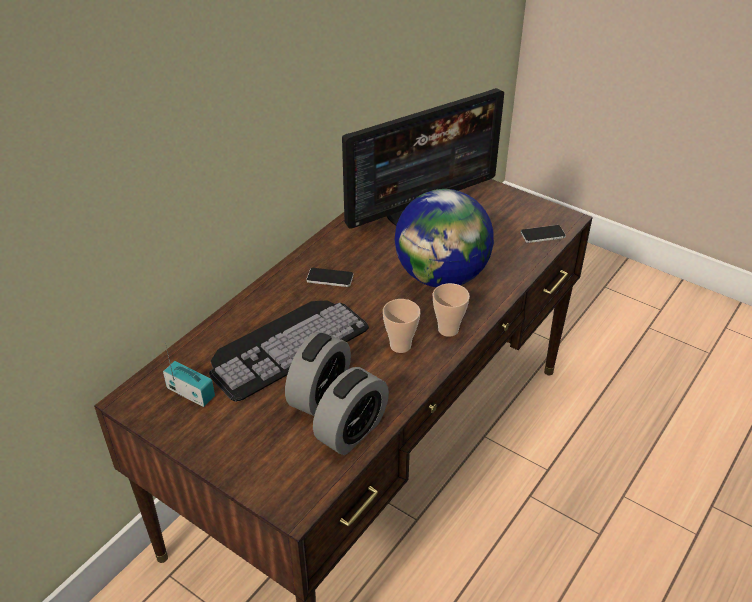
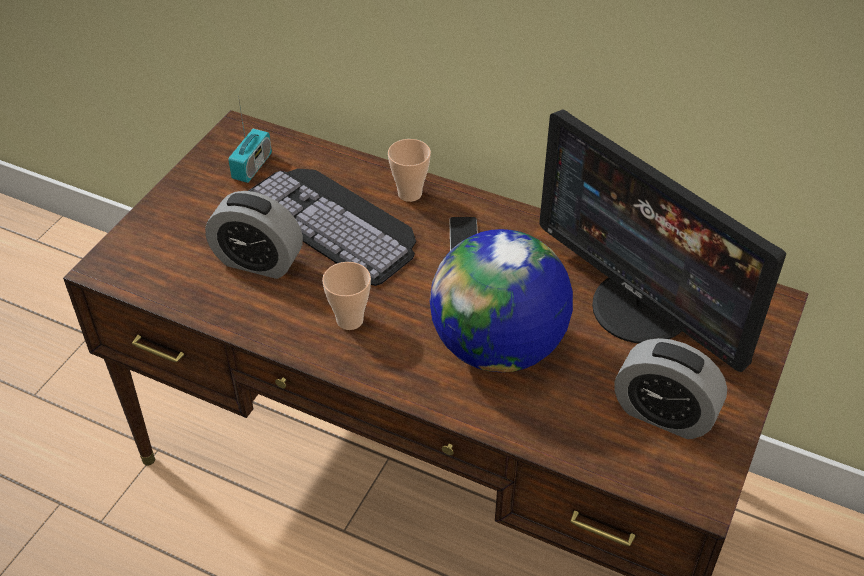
camera: 80 degrees right, 5 degrees up
(352, 431) = (205, 295): alarm clock -> alarm clock (663, 414)
(448, 329) = (388, 364): cup -> cup (410, 194)
(543, 234) = (642, 464): phone -> none

